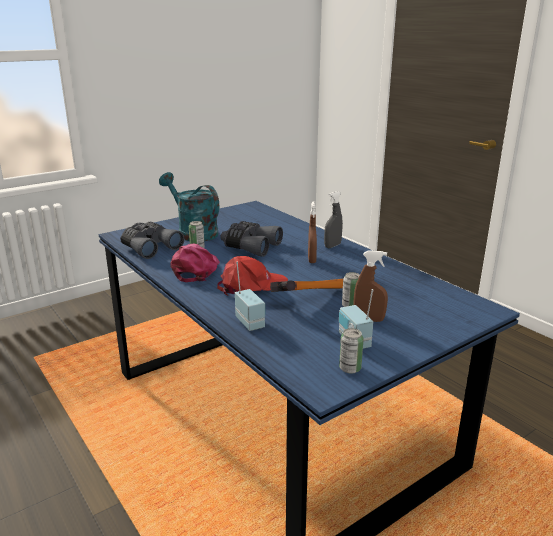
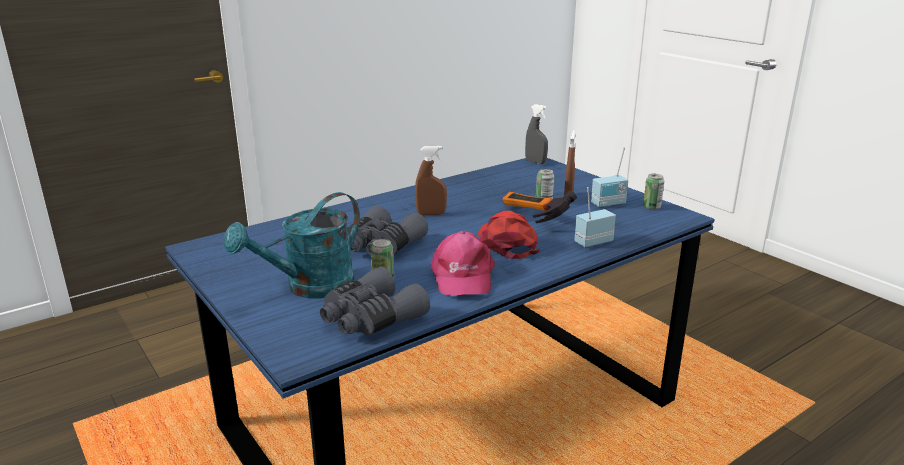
camera: 90 degrees left, 0 degrees up
(196, 270) = (462, 276): pink cap -> pink cap turned 105 degrees counterclockwise
(332, 246) = (389, 203): grey spray bottle -> grey spray bottle (535, 162)

